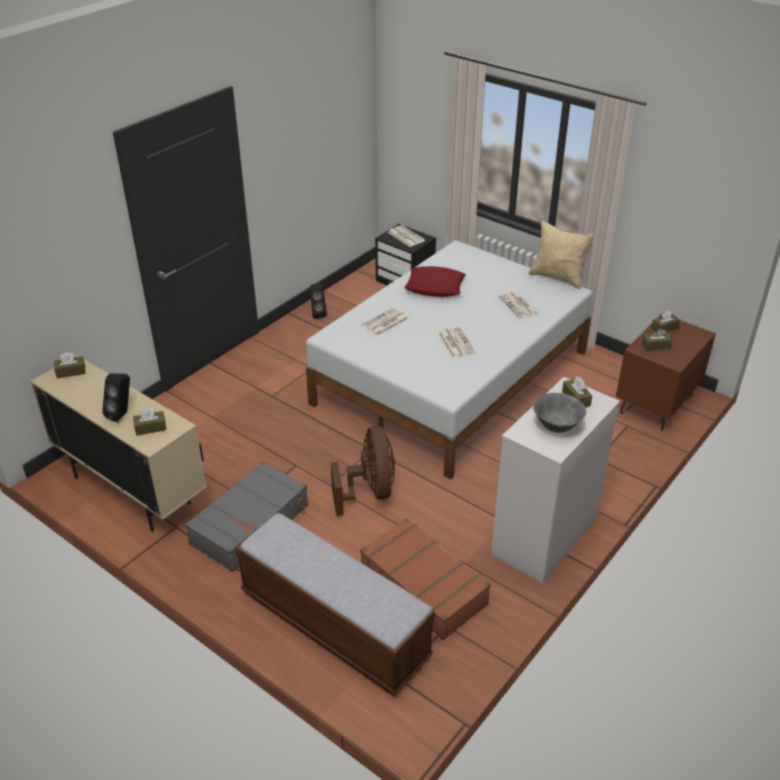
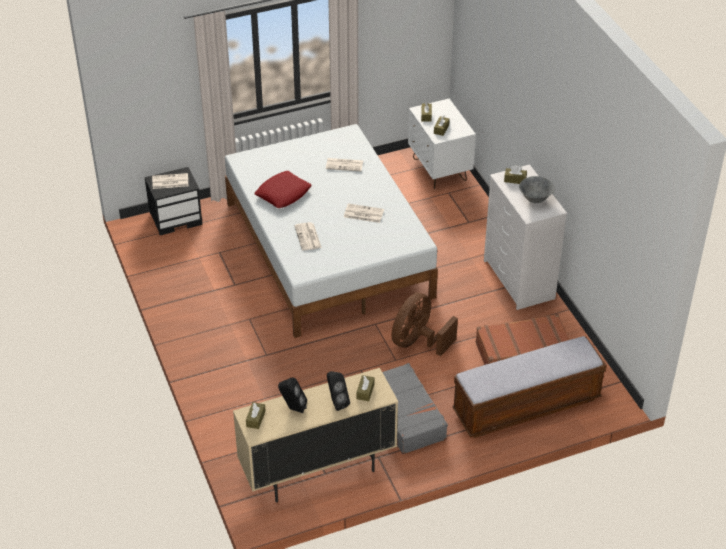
camera: 60 degrees left, 5 degrees up
(317, 314) = (176, 288): black speaker -> black speaker (293, 408)
(369, 492) = (418, 342): brown fan -> brown fan turned 75 degrees counterclockwise
(558, 277) = (326, 130): beige pillow -> none
(656, 405) = (439, 170): brown nightstand -> white nightstand

